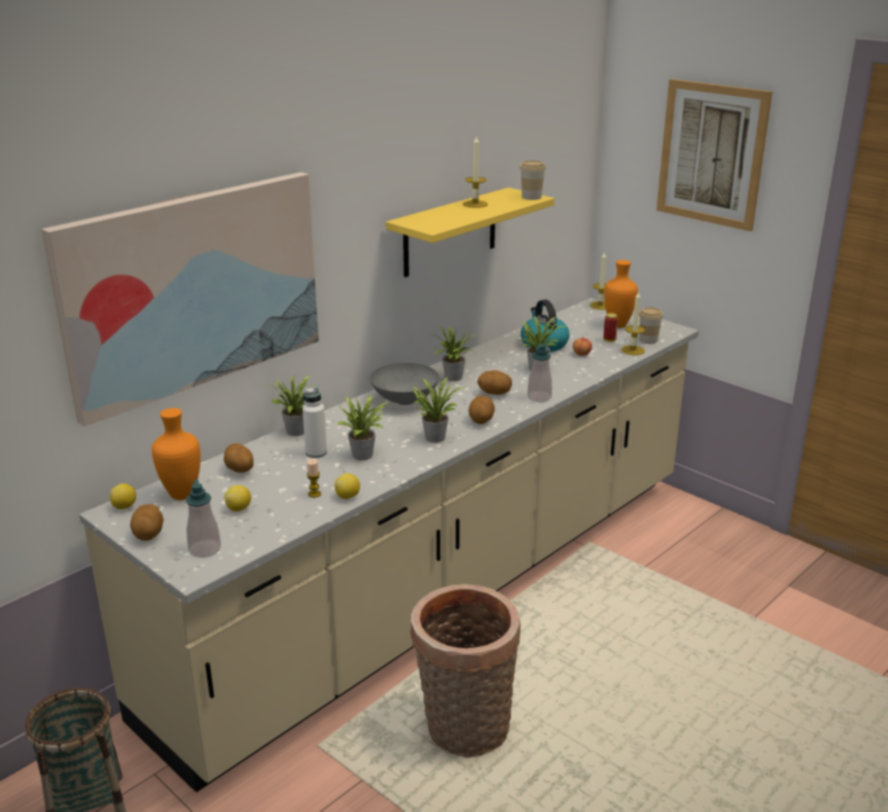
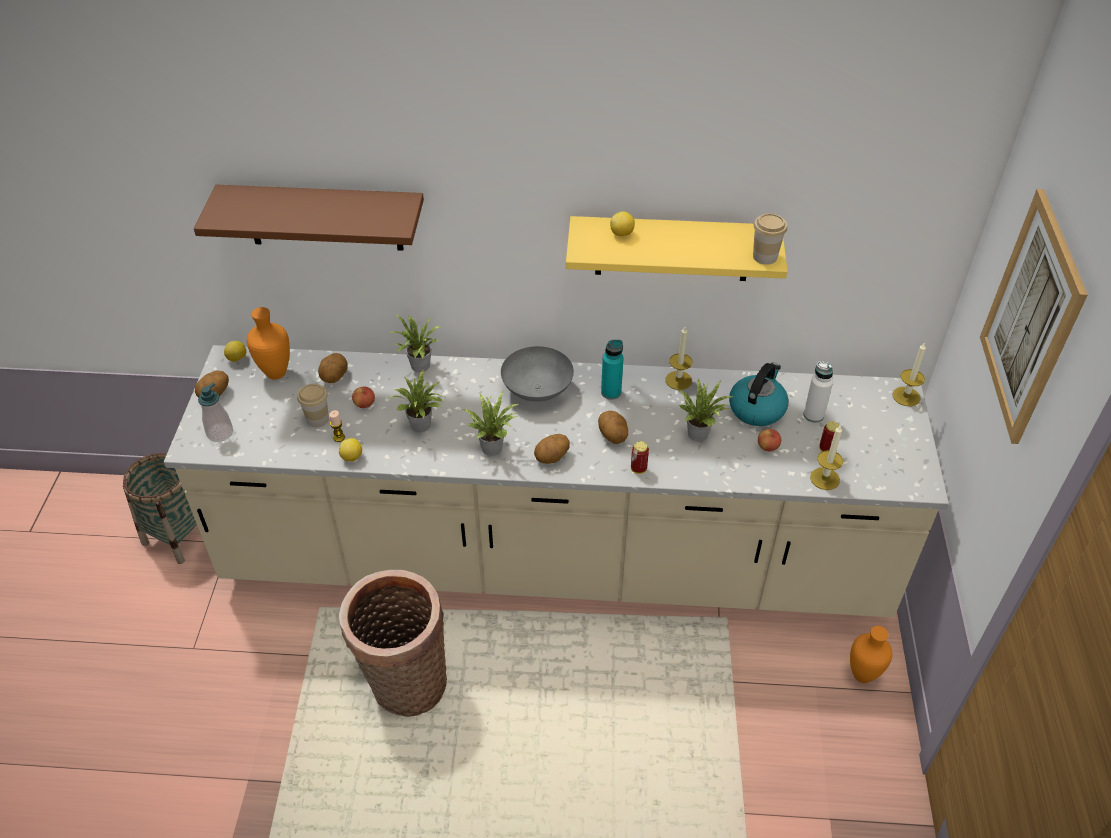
camera: 50 degrees right, 20 degrees up
(193, 290) = (324, 217): picture -> brown shelf
(239, 508) = (284, 413): lemon -> lemon (622, 234)
(296, 469) = (364, 404): none -> apple
(316, 453) = (399, 398): white bottle -> white bottle (813, 415)
(452, 378) = (611, 392): potted plant -> turquoise bottle
(475, 204) = (691, 236): candle -> candle (678, 380)
(539, 397) = (638, 469): soap dispenser -> can
(618, 326) = (872, 436): orange vase -> orange vase (861, 676)
(648, 340) = (865, 477): cup -> cup (317, 419)

